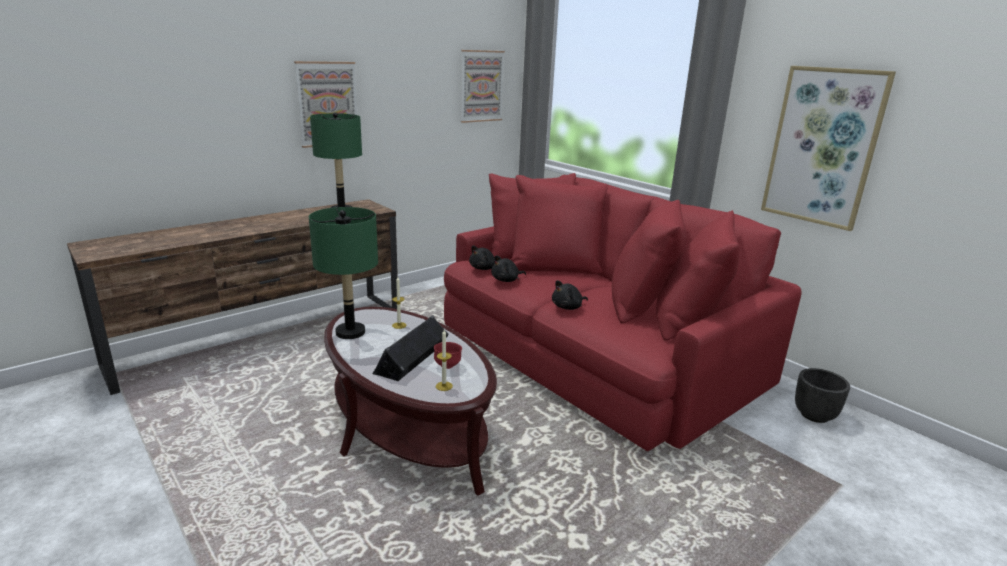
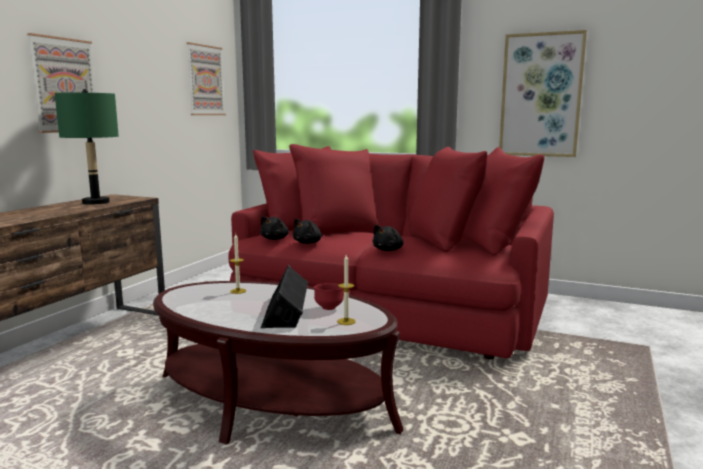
camera: 25 degrees left, 10 degrees down
(351, 332) = (192, 304): green table lamp -> none
(815, 415) = (586, 311): black planter -> none

